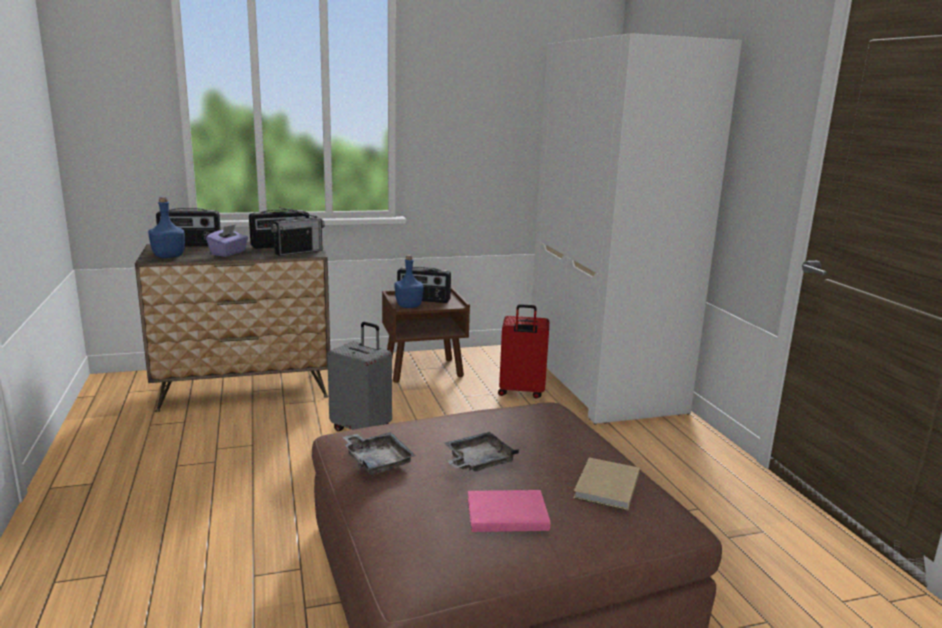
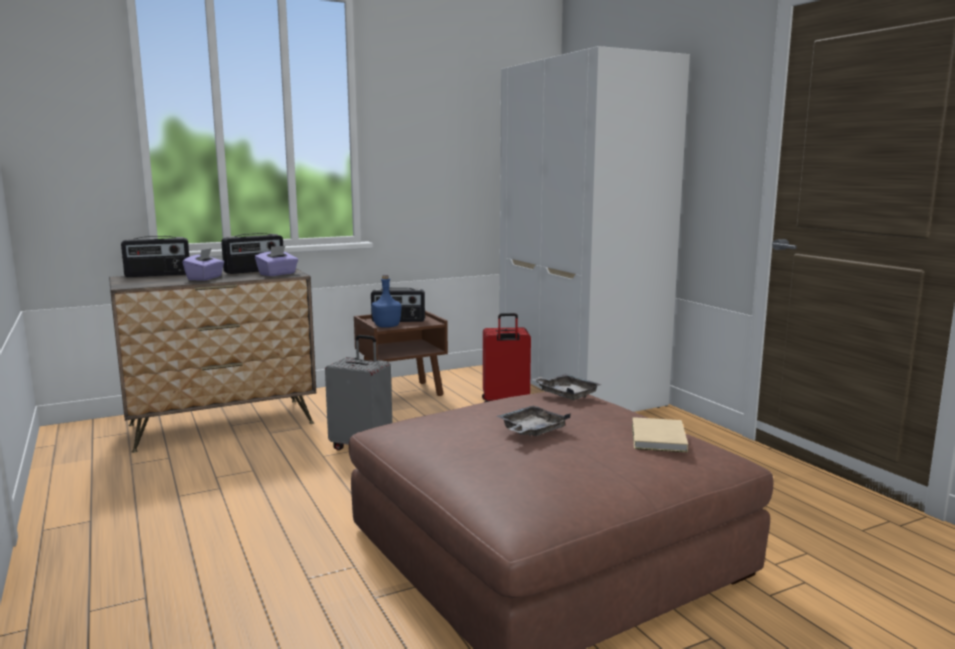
camera: 10 degrees left, 5 degrees down
(169, 256) = (143, 283): blue bottle -> none
(298, 252) = (277, 274): radio -> purple tissue box
(377, 461) = (433, 440): grey tray -> grey tray (566, 394)
(504, 513) = (580, 465): pink book -> none

